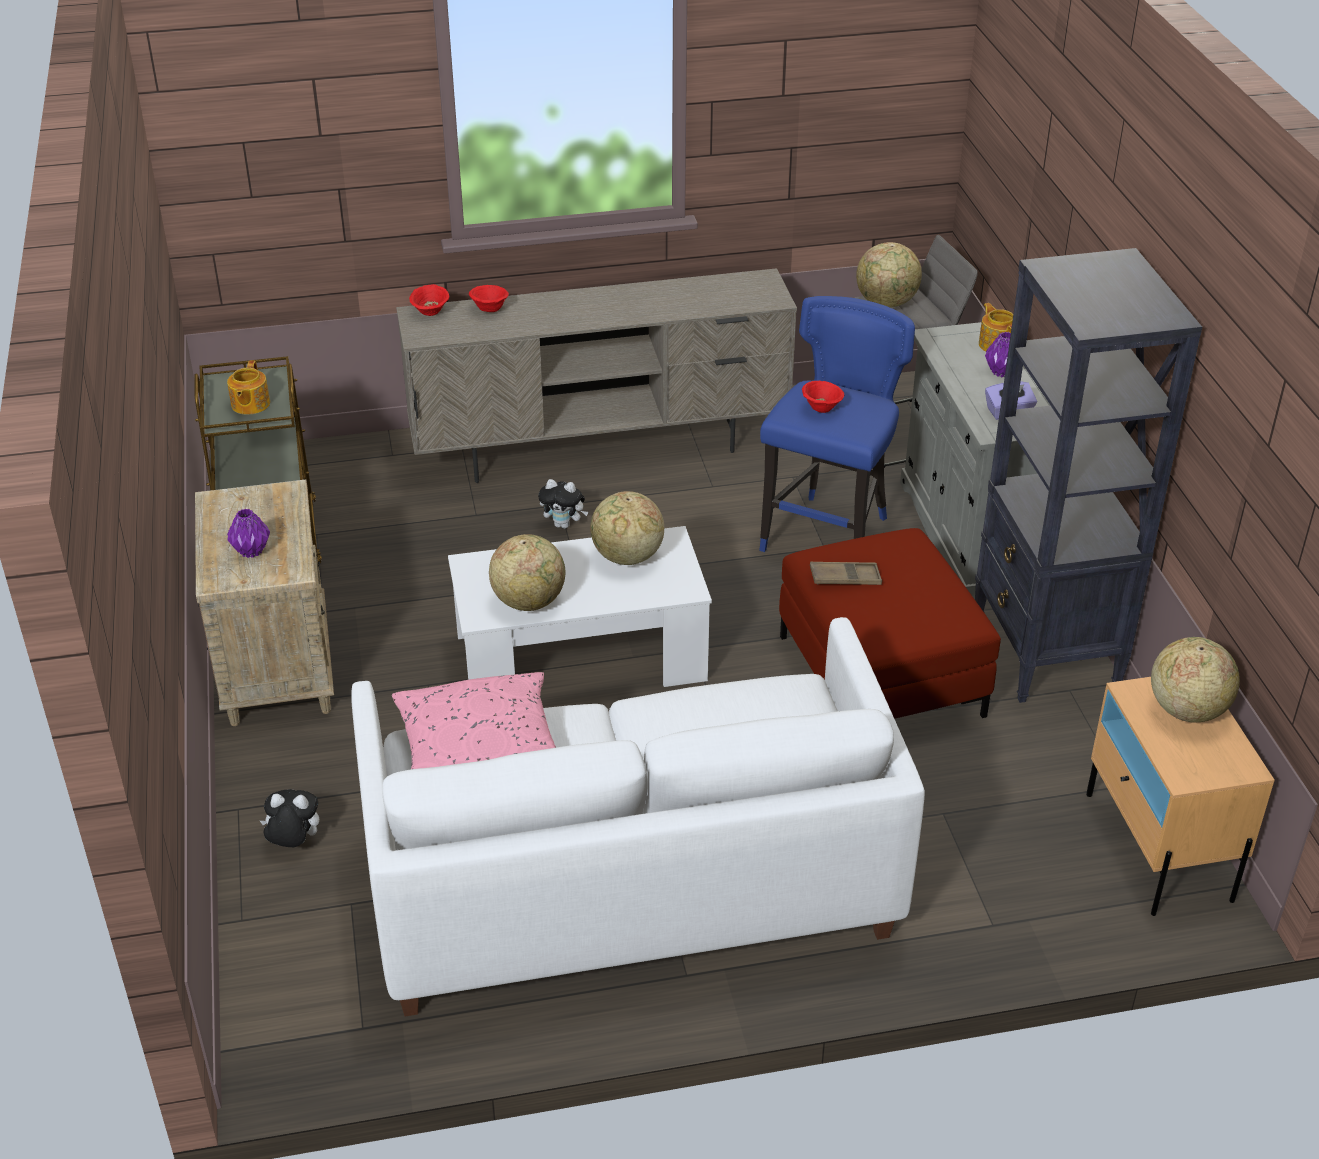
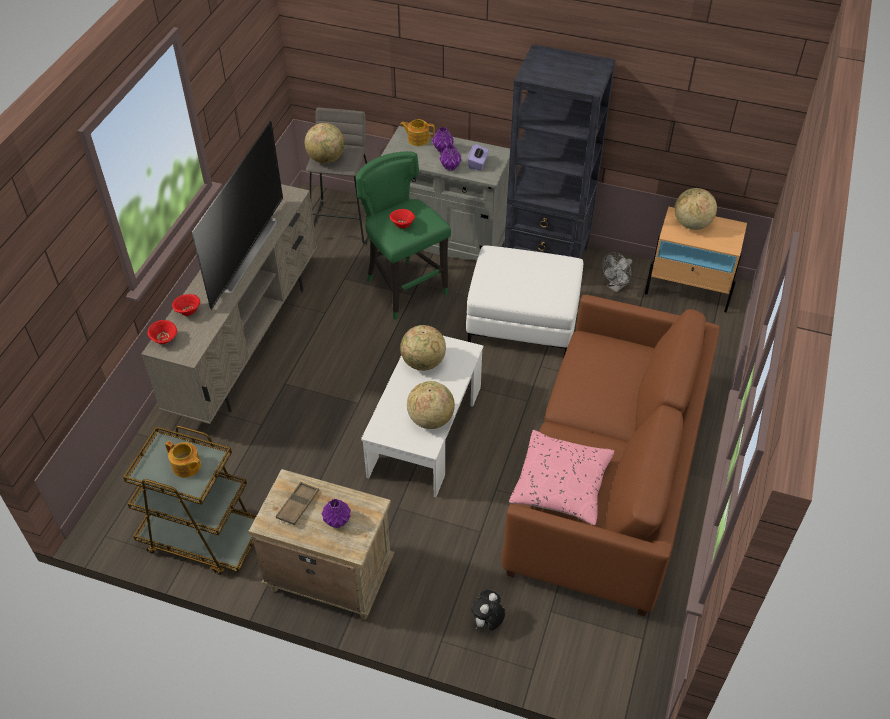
camera: 60 degrees left, 10 degrees up
(564, 525) = (305, 389): plush toy -> none
(627, 305) = (242, 252): none -> television
(631, 884) = (606, 483): white sofa -> brown sofa
(829, 536) = (404, 288): blue stool -> green stool
(845, 578) = (506, 288): brown tray -> brown tray (298, 505)
(879, 675) = (522, 322): red ottoman -> white ottoman
(971, 392) = (450, 167): none -> purple vase
(1065, 753) = (616, 287): none -> grey fan

